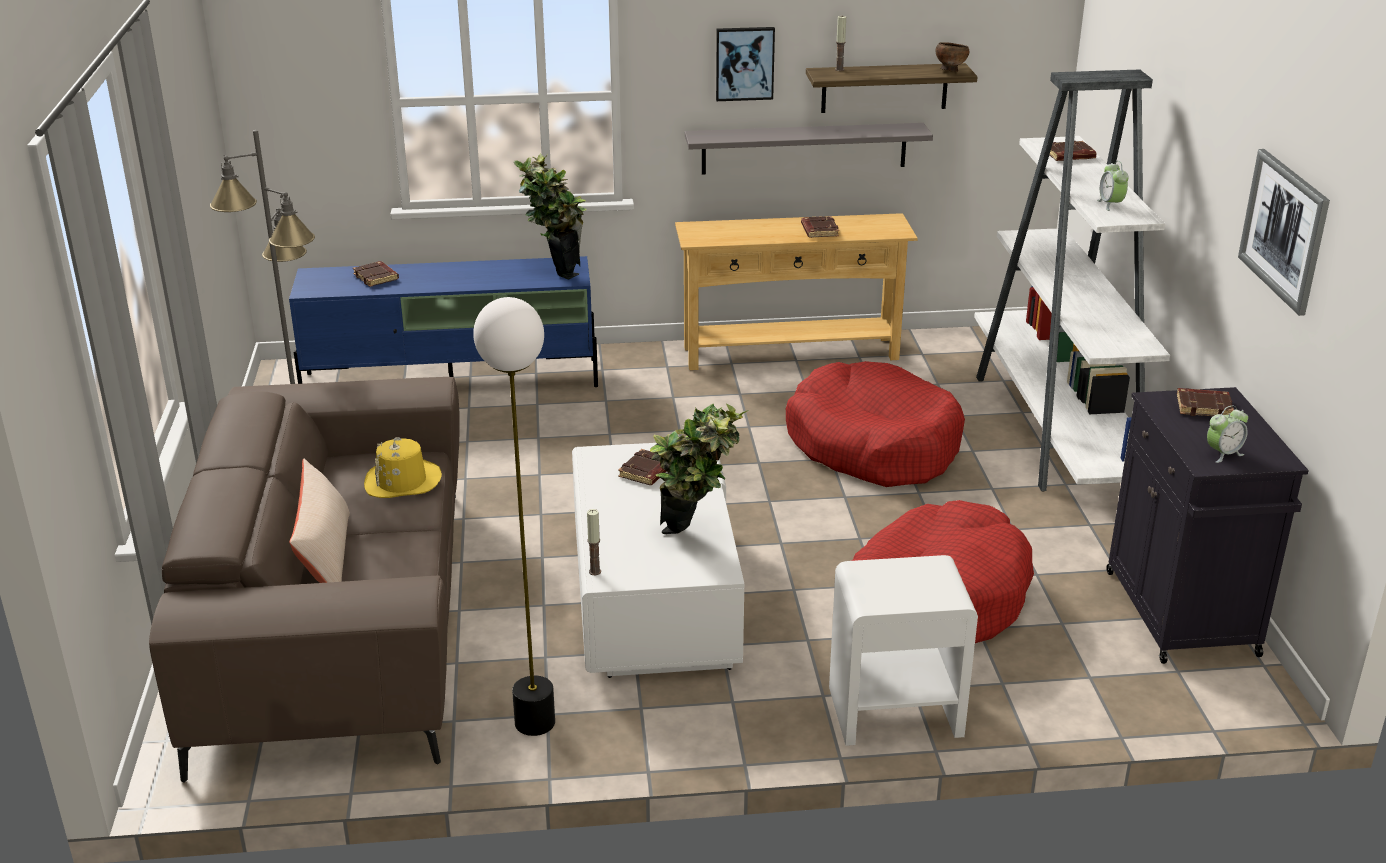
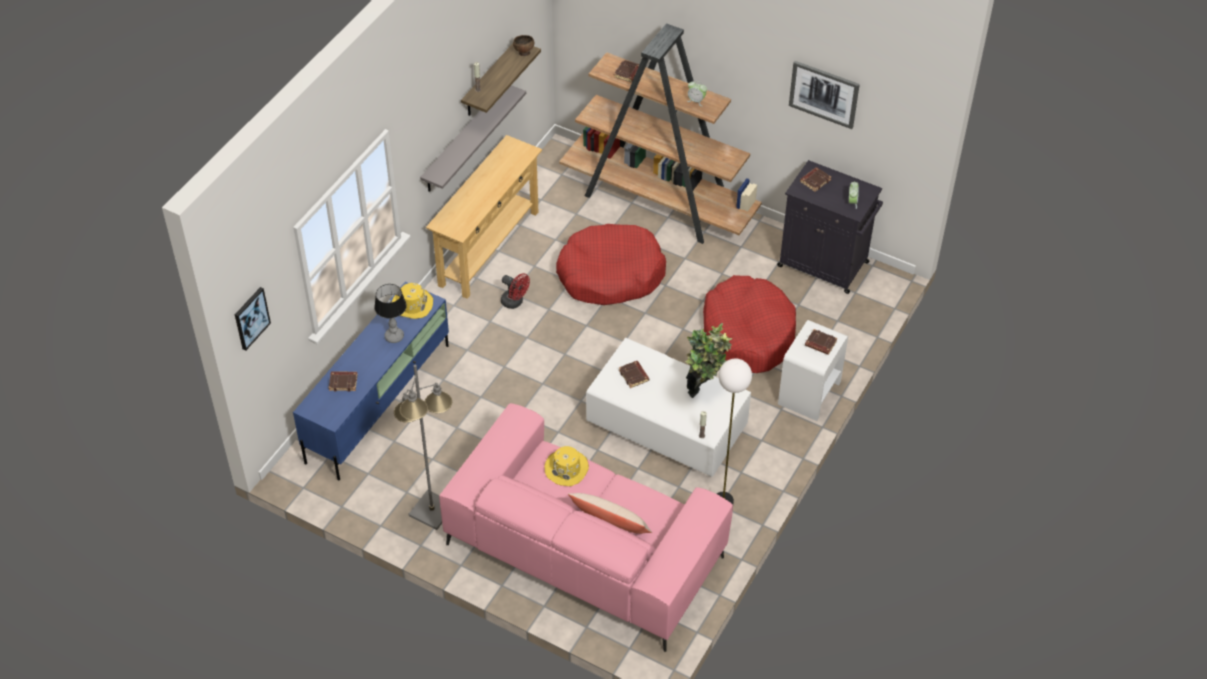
camera: 55 degrees left, 20 degrees up
(339, 620) = (585, 549): brown sofa -> pink sofa
(486, 279) = (394, 337): none -> table lamp
(554, 271) = (412, 304): potted plant -> yellow hat
(727, 401) = (515, 302): none -> red fan
(744, 63) = (438, 120): picture -> picture (251, 318)
(819, 230) = (496, 179): brown book -> brown book (820, 344)
(1057, 430) = (659, 202): white bookcase -> brown bookcase

